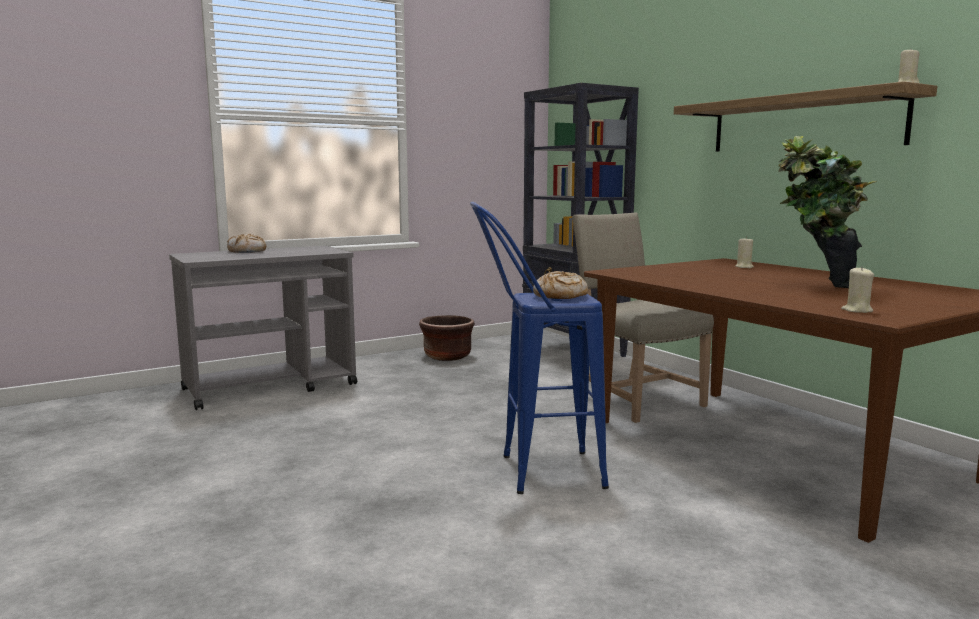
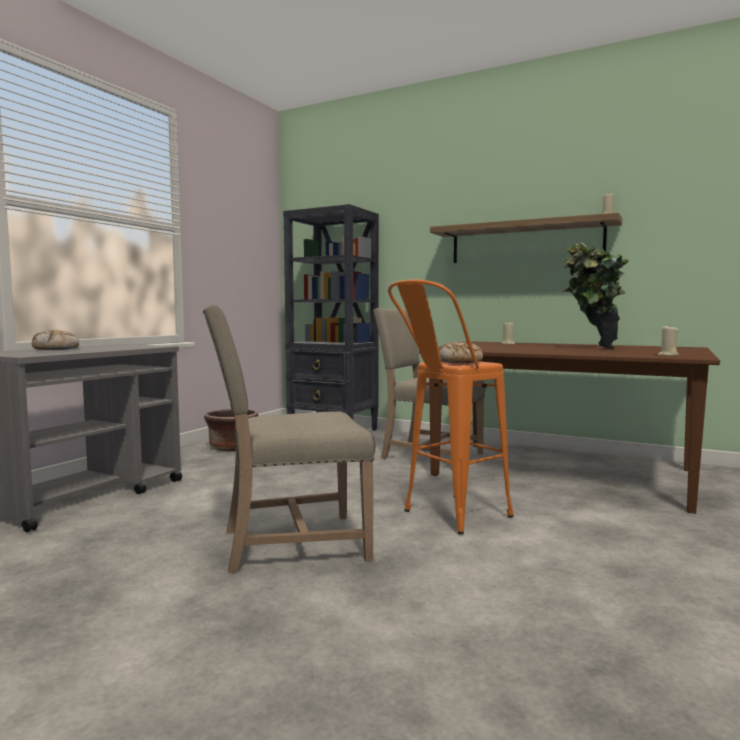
camera: 30 degrees left, 5 degrees down
(354, 464) = (289, 544): none -> beige chair
(534, 473) = (446, 518): blue stool -> orange stool

